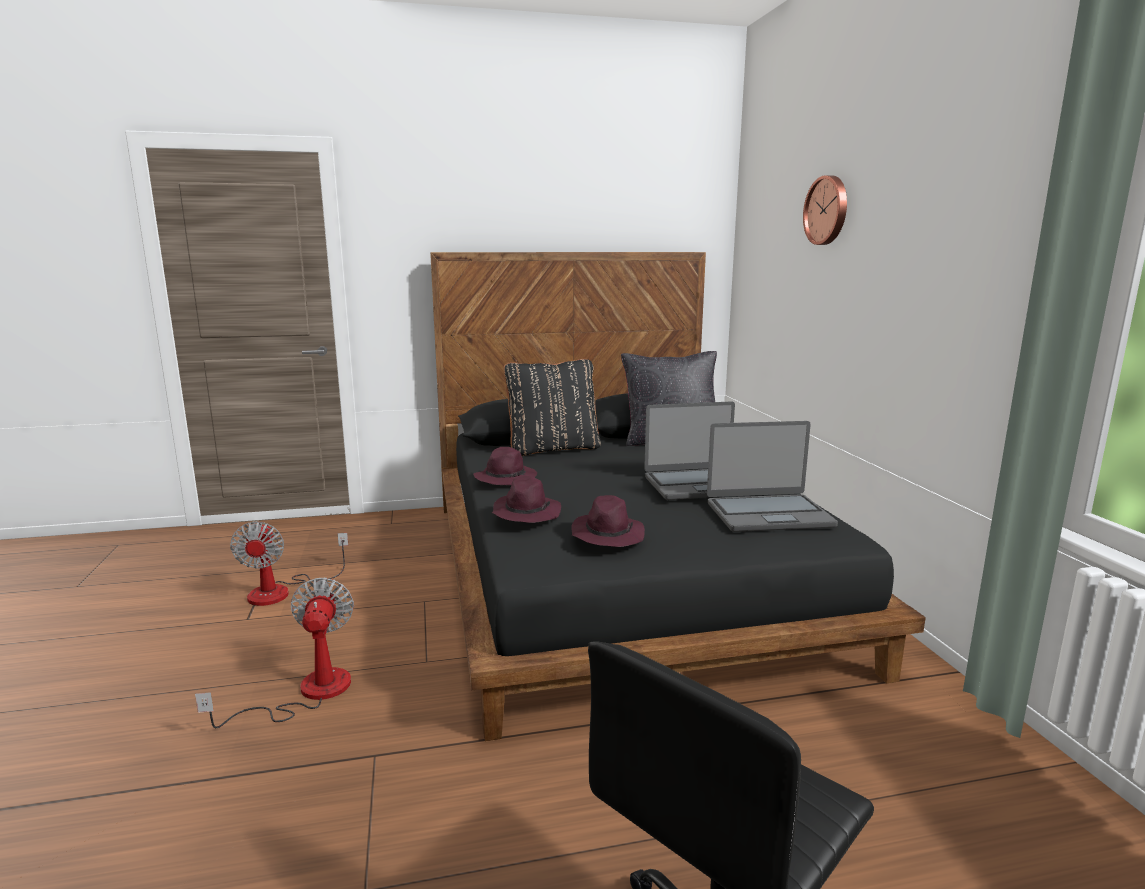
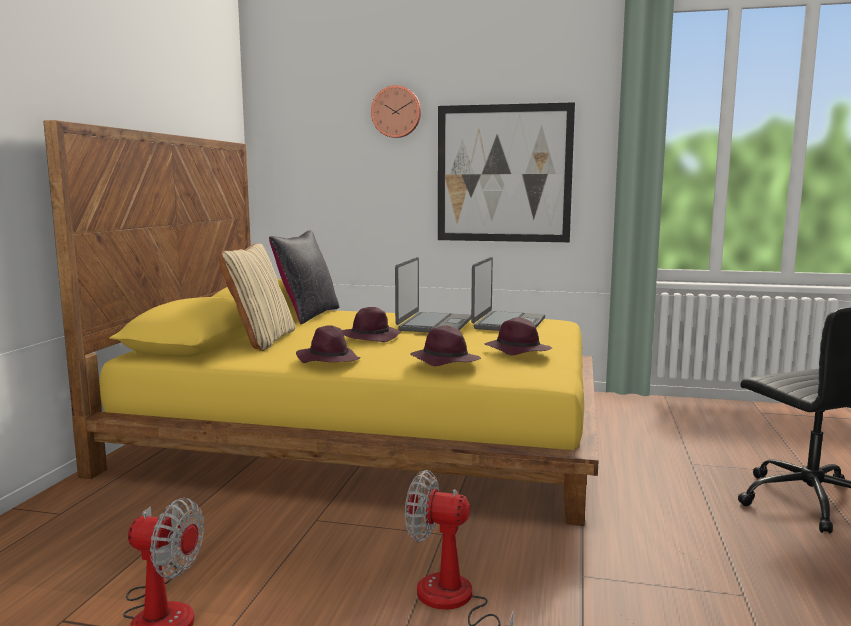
camera: 65 degrees left, 5 degrees down
(553, 449) = (261, 340): black pillow -> beige pillow
(602, 474) = (371, 337): none -> purple hat
(621, 575) = (372, 433): black bed -> yellow bed
(912, 302) = (503, 174): none -> picture

